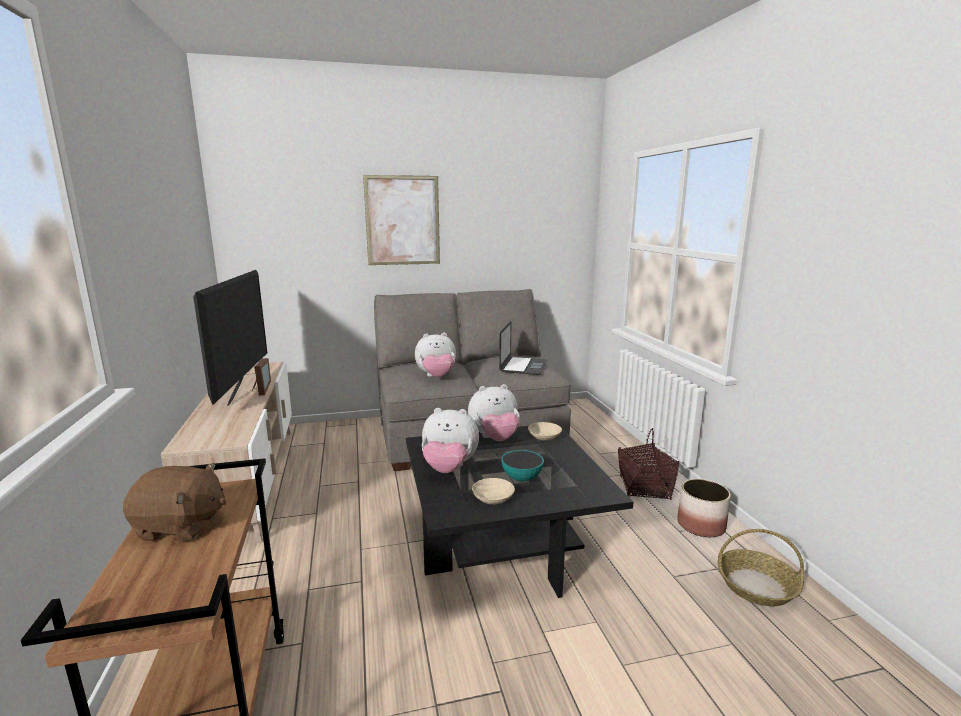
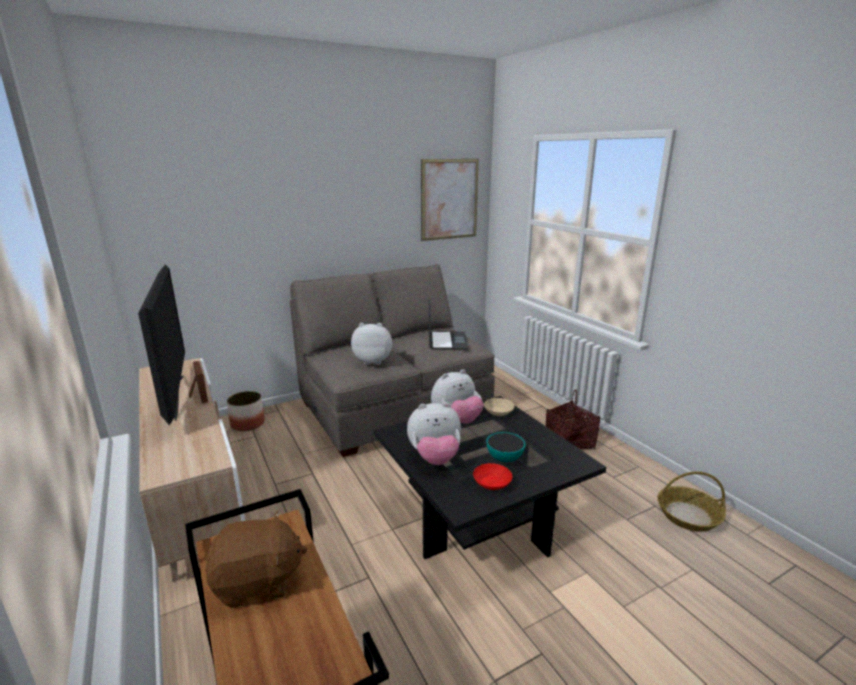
camera: 15 degrees left, 5 degrees up
(402, 220) = (312, 202): picture -> picture (449, 199)
(436, 377) = (373, 361): plush toy -> plush toy turned 150 degrees counterclockwise
(494, 498) = (492, 482): beige bowl -> red bowl
(701, 525) = (627, 469): planter -> planter (248, 424)

